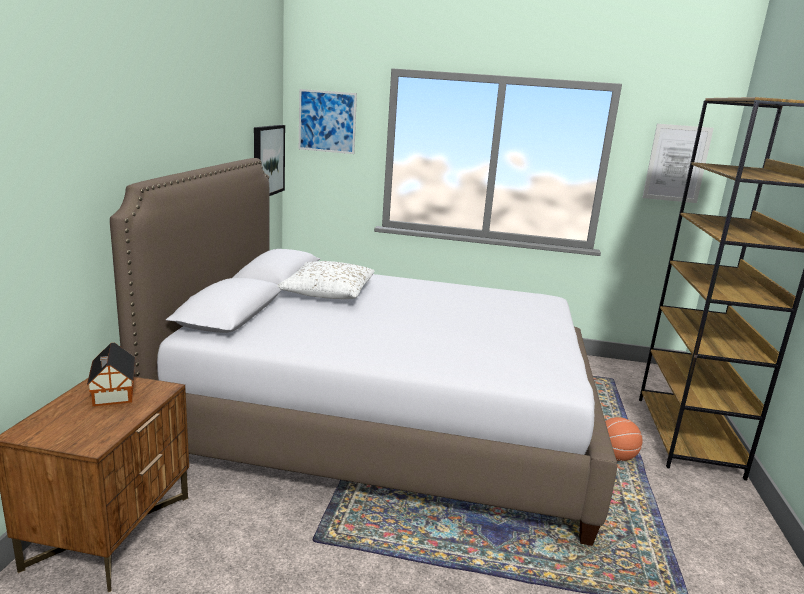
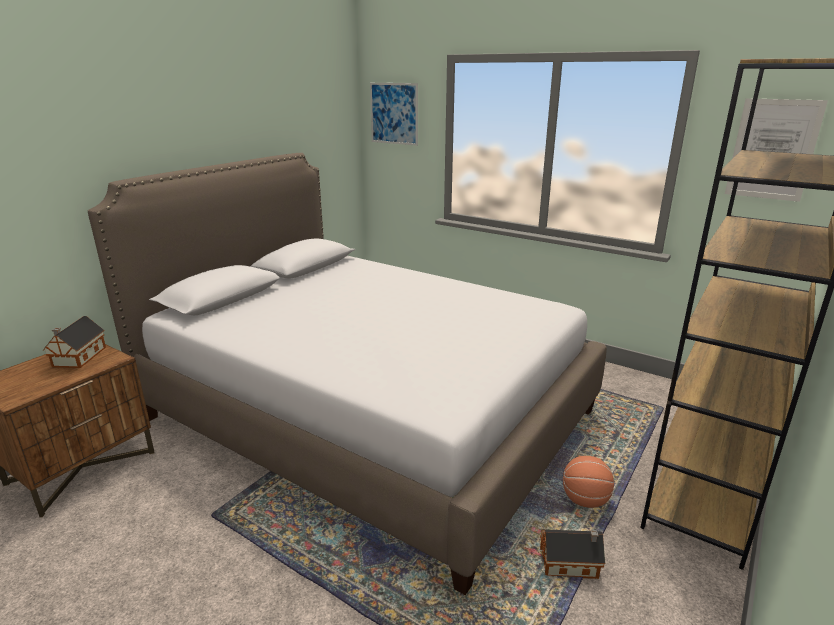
camera: 25 degrees right, 5 degrees up
(267, 160) = (334, 154): picture -> none
(328, 292) = (330, 283): white pillow -> none
(643, 504) = (571, 564): none -> toy house

